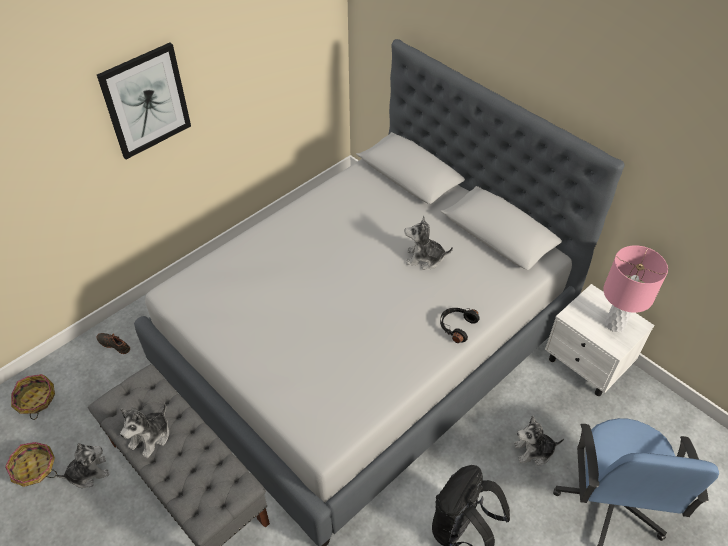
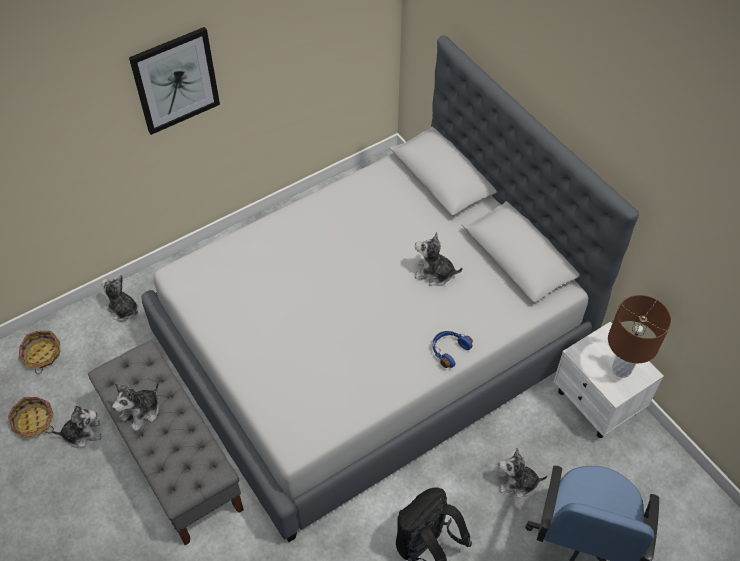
camera: 10 degrees right, 5 degrees up
(115, 344) = (123, 310): black shoe -> plush toy
(456, 326) = (449, 350): black headphones -> blue headphones
(614, 324) = (621, 368): pink table lamp -> brown table lamp

